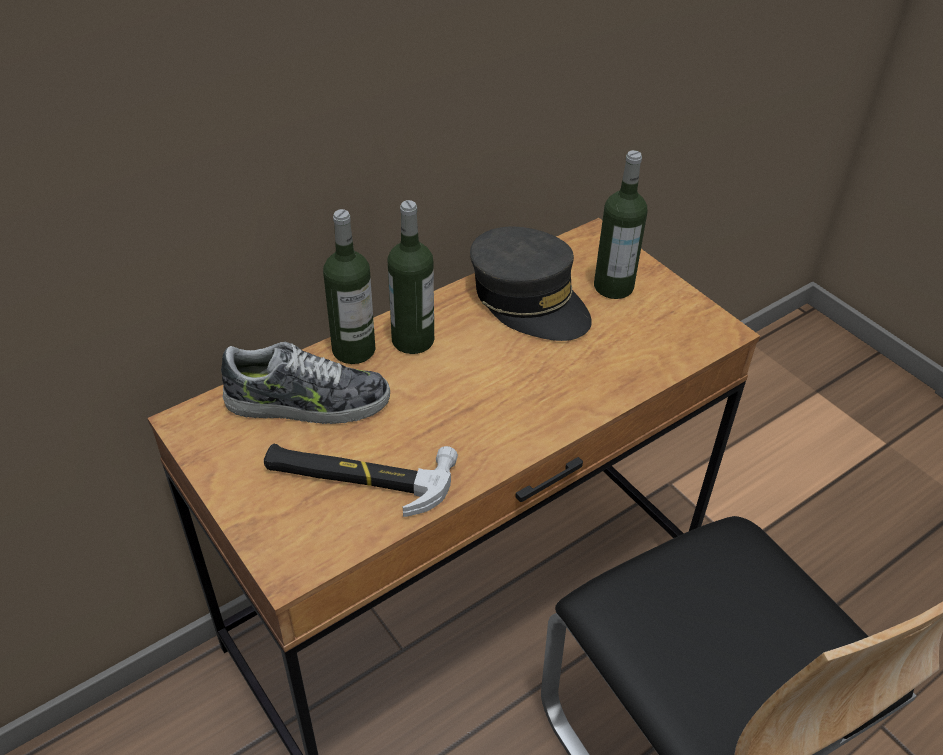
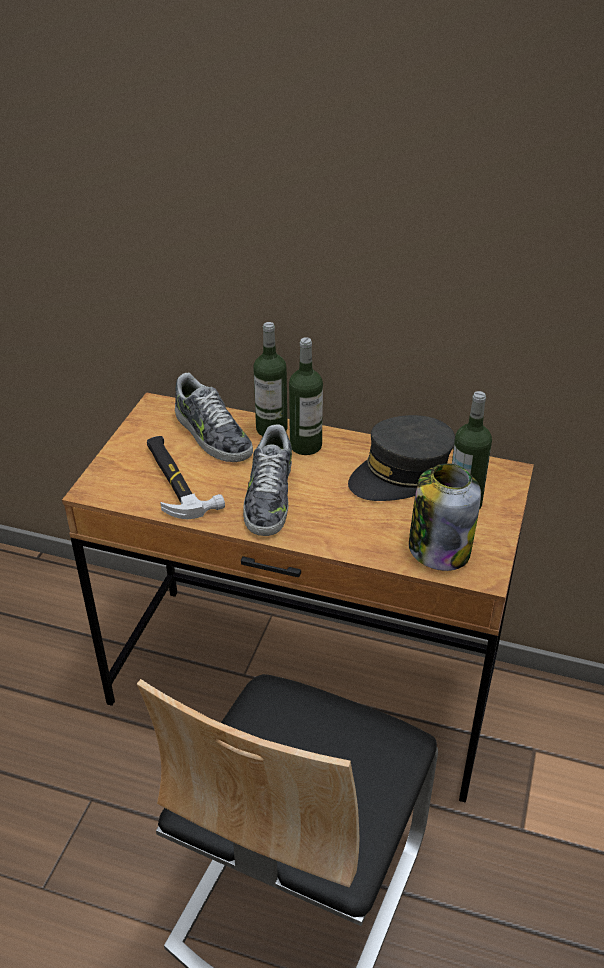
camera: 55 degrees right, 5 degrees down
(469, 413) = (269, 497): none -> shoe
(529, 300) = (401, 473): grey cap -> grey cap turned 45 degrees clockwise
(662, 338) = (438, 548): none -> jar

